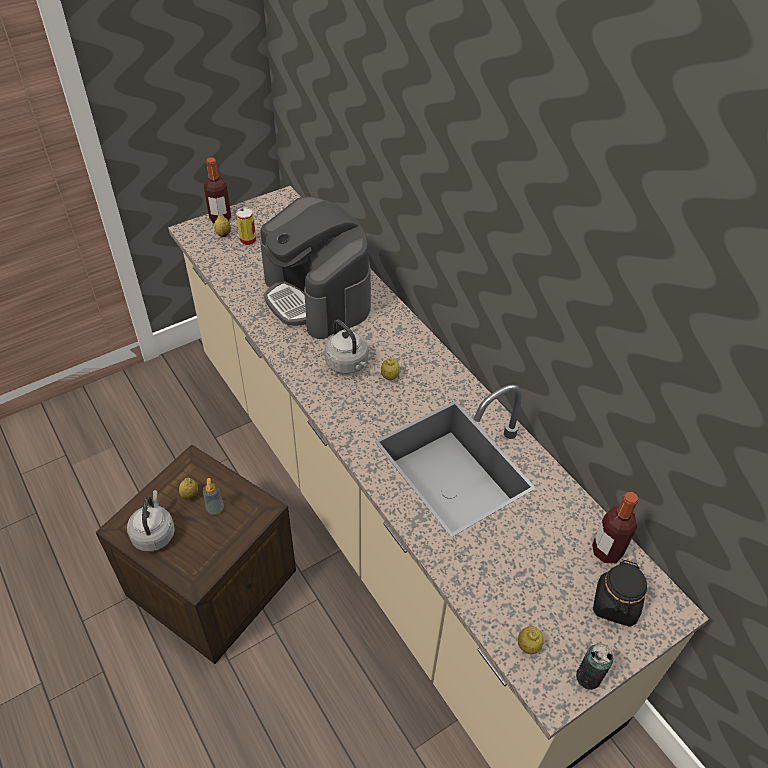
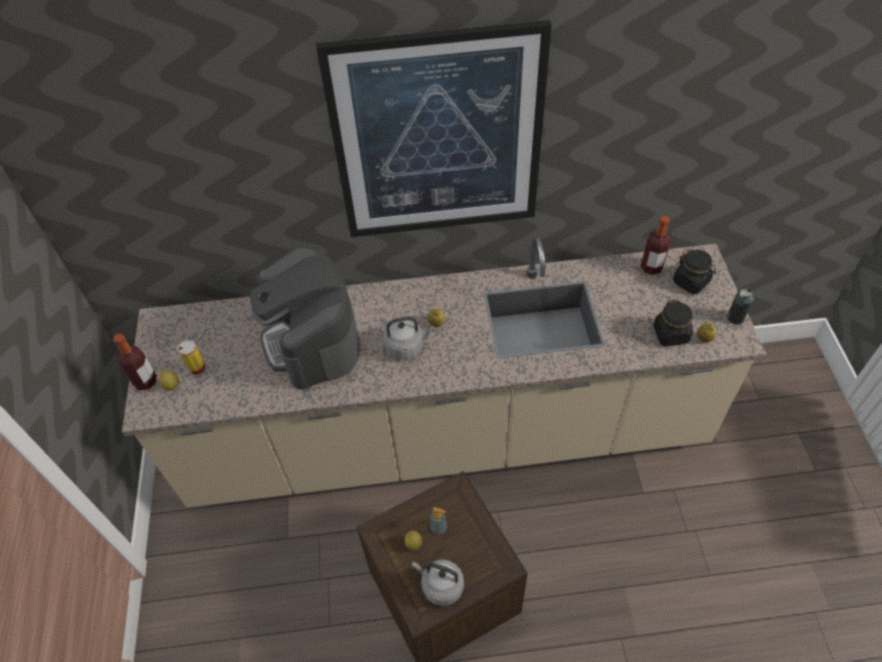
camera: 60 degrees left, 5 degrees up
(317, 296) = (312, 340): coffee machine -> coffee machine turned 75 degrees clockwise
(489, 197) = (438, 138): none -> picture
(511, 604) = (671, 334): none -> black jar

